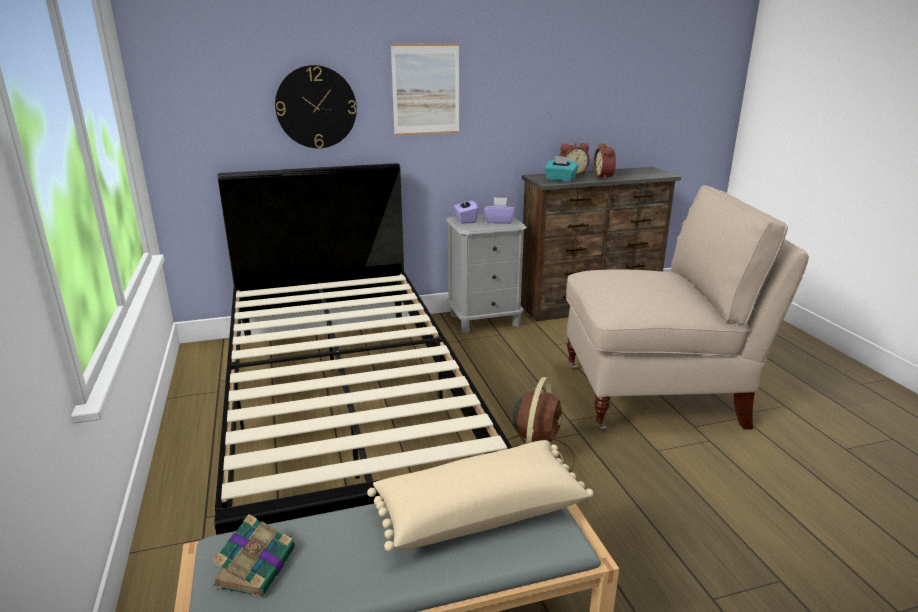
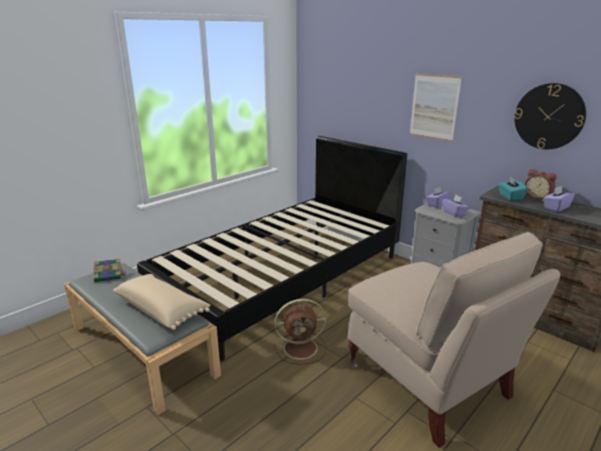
camera: 60 degrees right, 0 degrees up
(316, 107) = (370, 108): wall clock -> wall clock (549, 116)
(605, 176) = (556, 207): alarm clock -> purple tissue box

